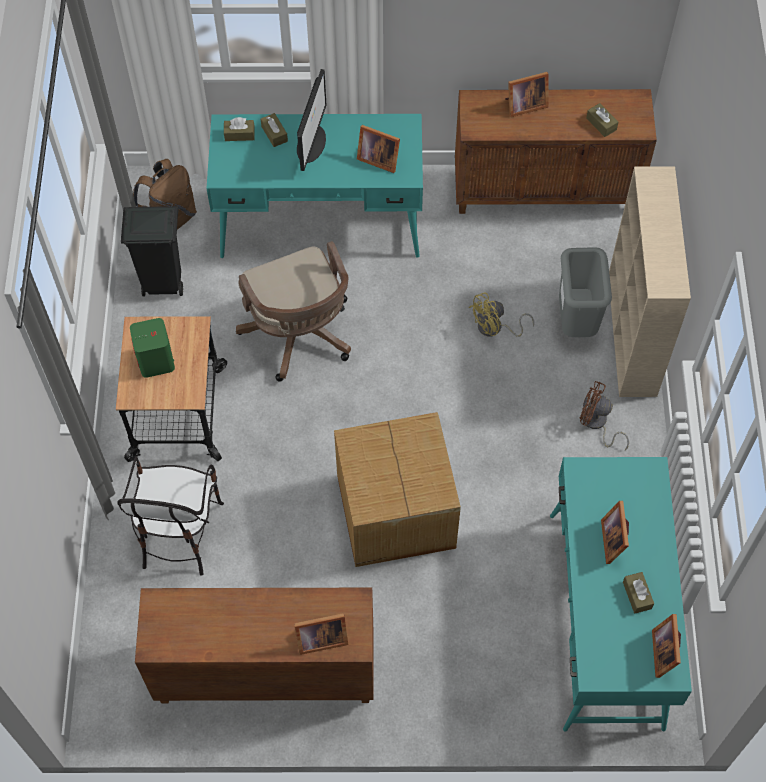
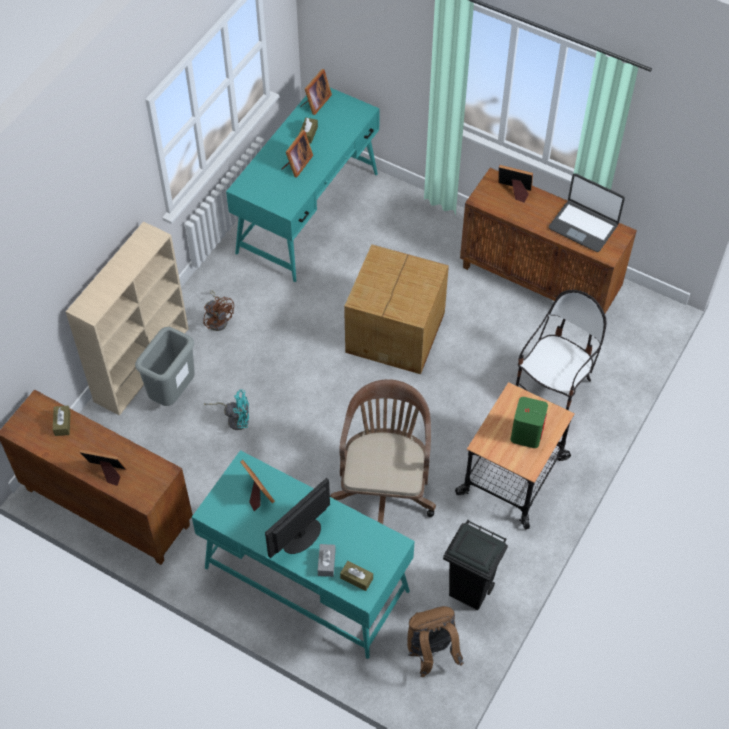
camera: 150 degrees left, 5 degrees down
(205, 630) = (583, 226): none -> laptop
(274, 134) = (326, 563): brown tissue box -> grey tissue box
(495, 328) = (235, 418): yellow fan -> turquoise fan

